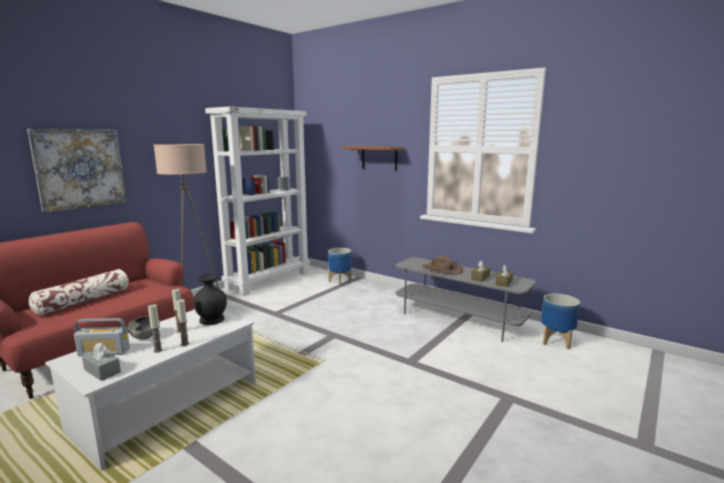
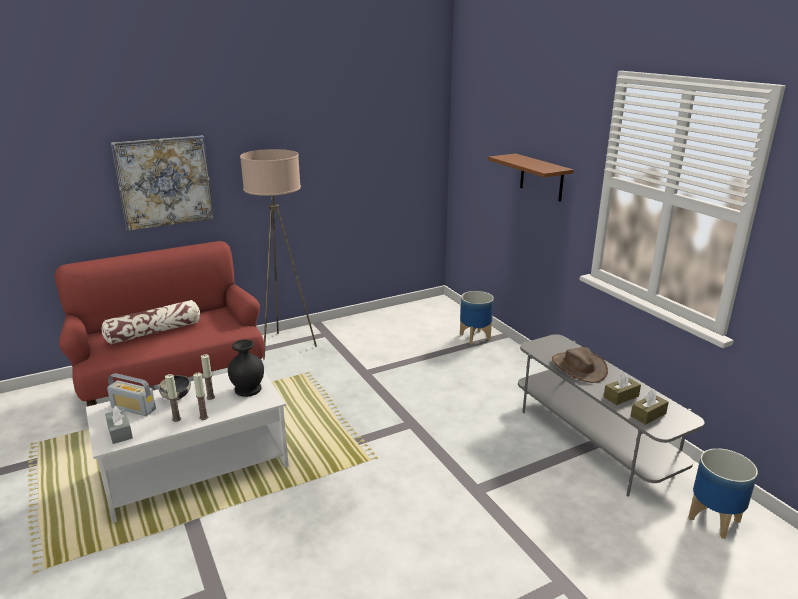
camera: 25 degrees right, 10 degrees up
(268, 280) = (388, 317): white bookcase -> none

